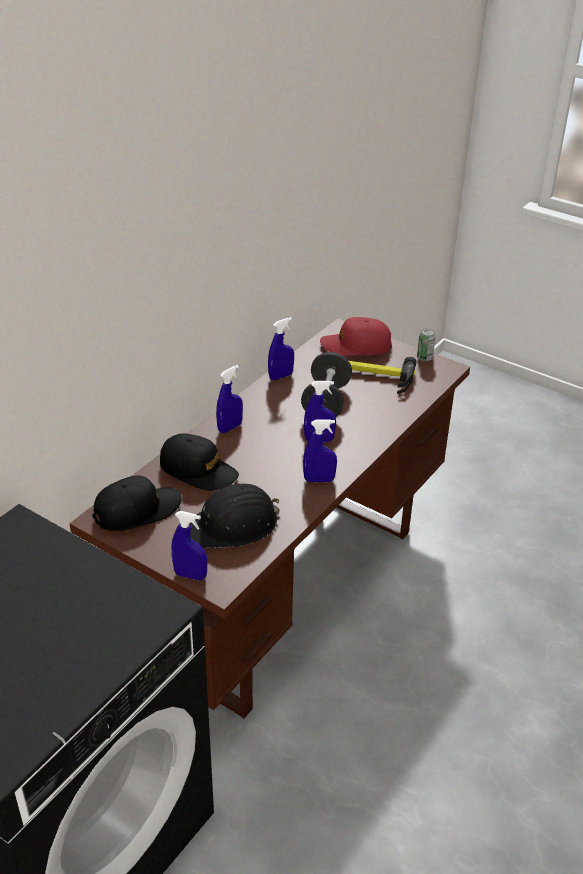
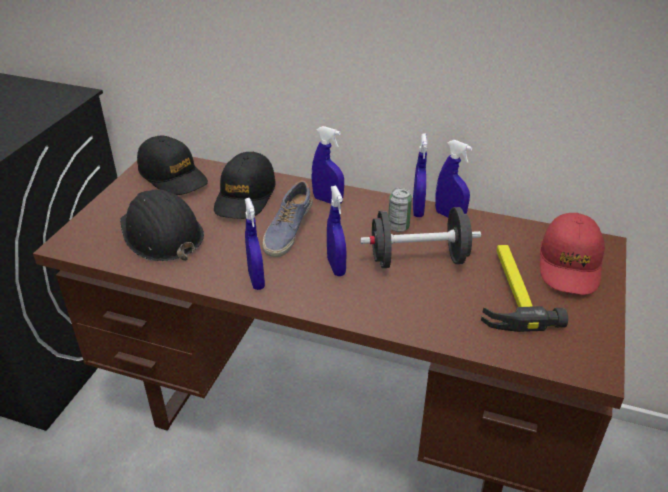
camera: 75 degrees right, 0 degrees up
(190, 575) = (81, 223): blue spray bottle -> blue spray bottle (417, 210)
(263, 455) = (287, 231): none -> shoe
(356, 346) = (570, 264): red cap -> red cap turned 150 degrees counterclockwise
(424, 358) = (600, 337): can -> can (398, 227)

